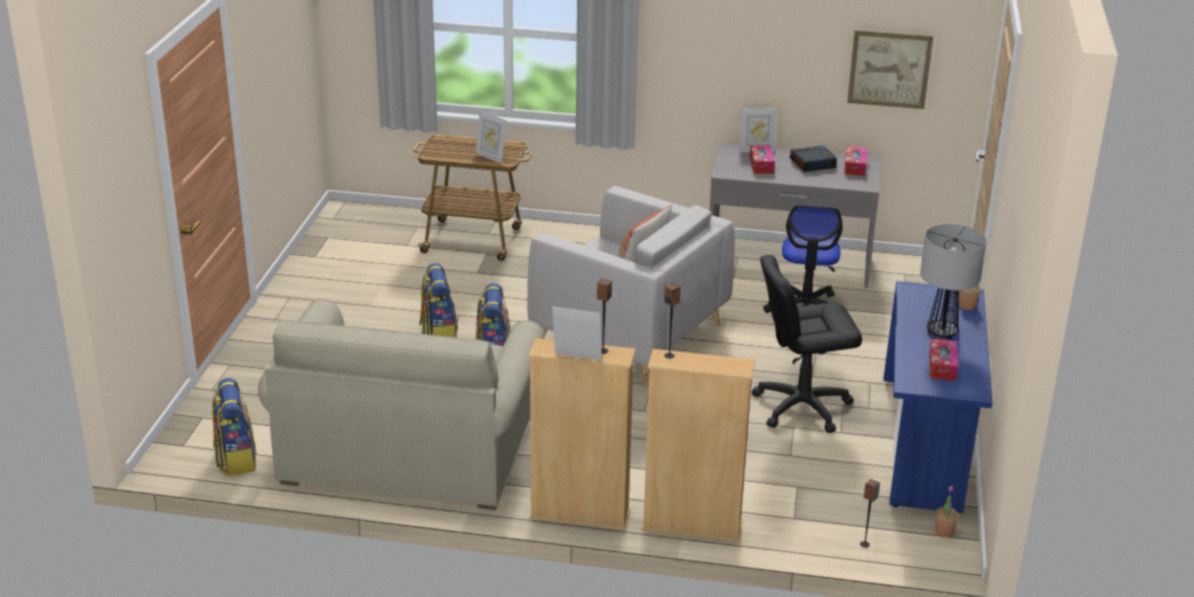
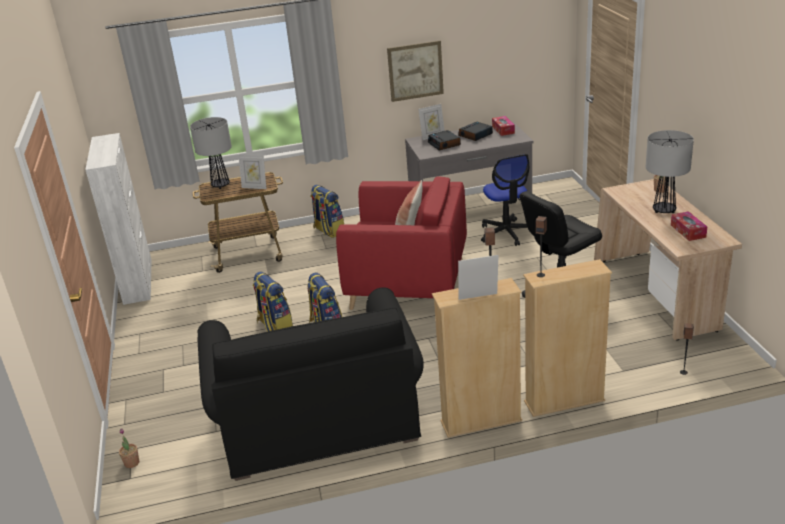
camera: 20 degrees left, 0 degrees up
(236, 459) = (183, 473): backpack -> backpack (328, 231)
(328, 235) = (138, 280): none -> white cabinet
(407, 451) = (317, 419): beige sofa -> black sofa
(453, 143) = (220, 185): none -> table lamp
(630, 334) = (408, 283): grey armchair -> red armchair
(761, 165) = (444, 144): tissue box -> alarm clock
(889, 69) = (510, 57): picture -> picture (415, 71)
(925, 445) = (656, 294): blue desk -> beige desk
(944, 531) = (722, 346): potted plant -> potted plant (132, 463)

